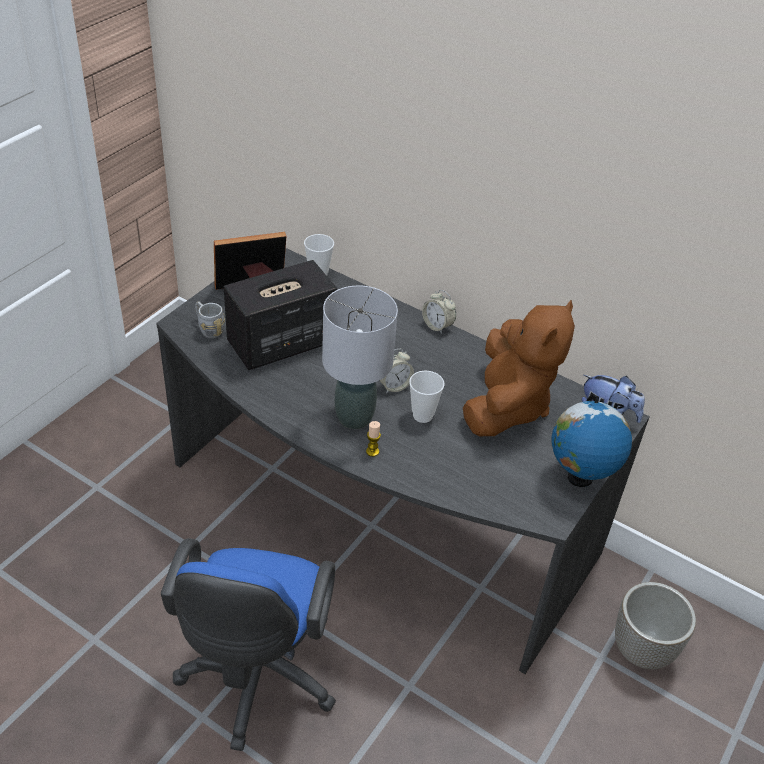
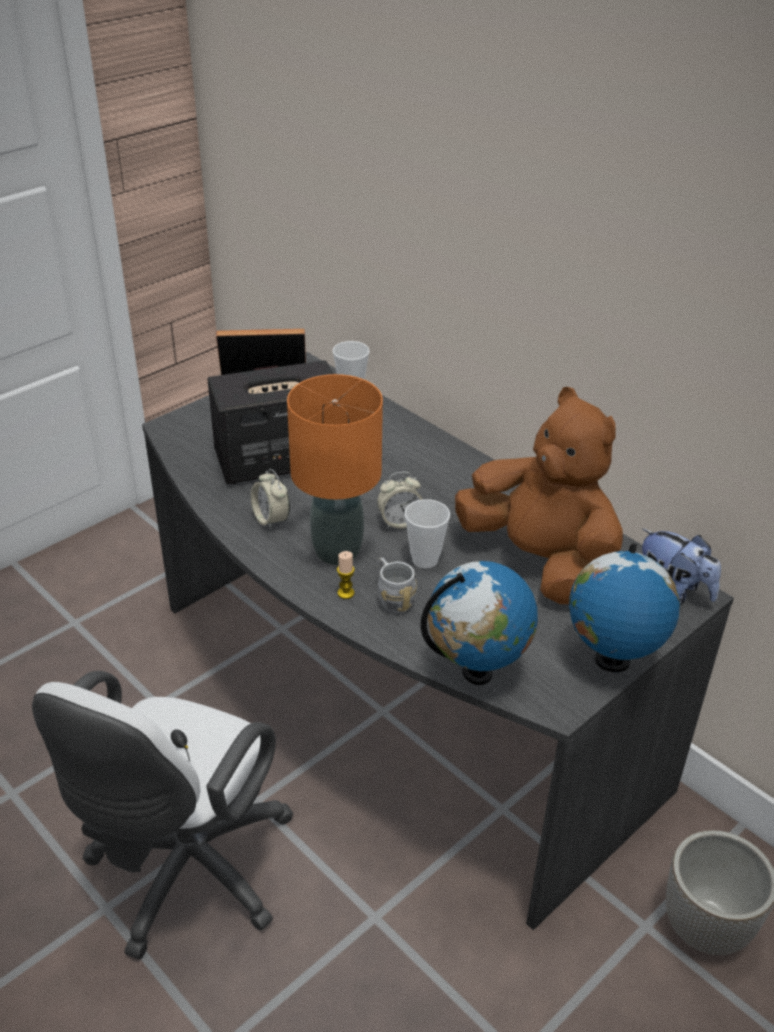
camera: 15 degrees right, 5 degrees down
(208, 328) = (199, 436): grey mug -> grey mug (392, 598)
(256, 680) = (184, 875): blue office chair -> white office chair
(355, 417) = (338, 551): grey table lamp -> orange table lamp
(437, 326) = (479, 461): alarm clock -> alarm clock (271, 519)
(488, 501) = (477, 672): none -> globe
(507, 406) = (539, 562): brown plush toy -> brown plush toy turned 75 degrees counterclockwise

